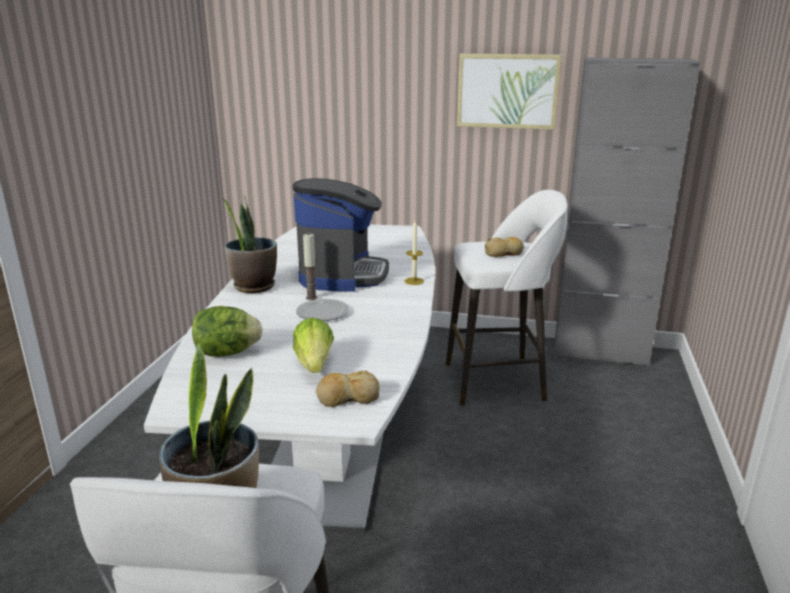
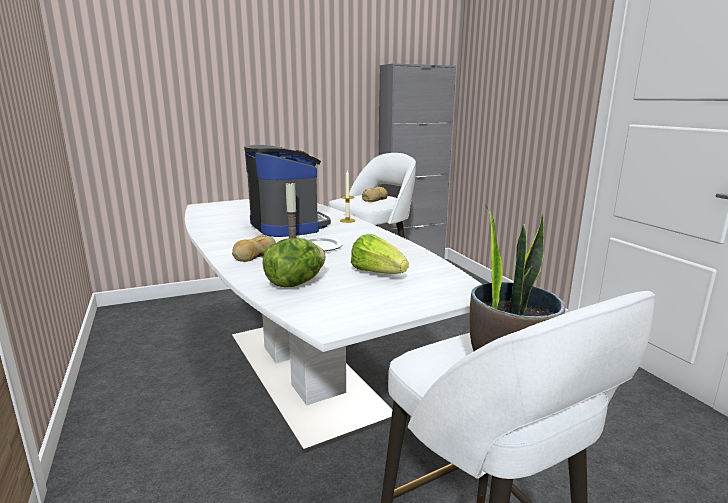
camera: 35 degrees left, 5 degrees down
(254, 286) = (228, 243): potted plant -> none
(347, 397) = (439, 283): bread -> bread (254, 256)
(507, 91) = (330, 89): picture -> none

